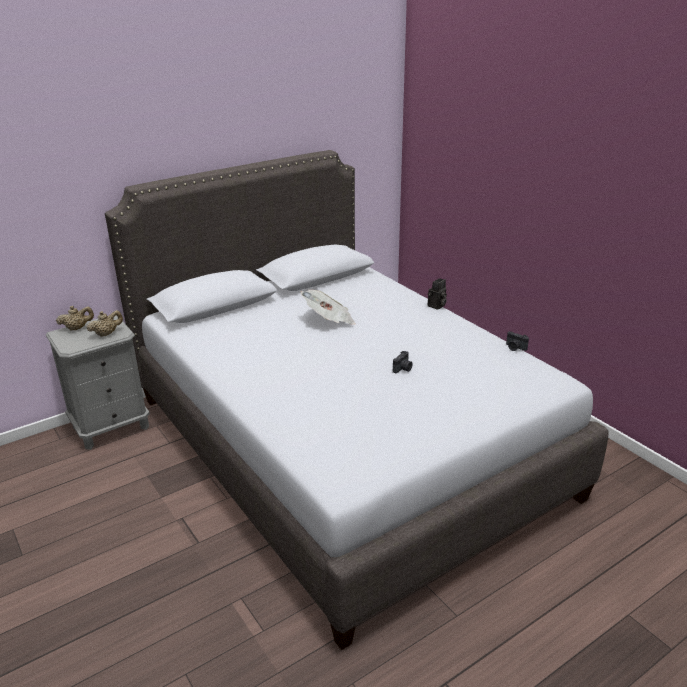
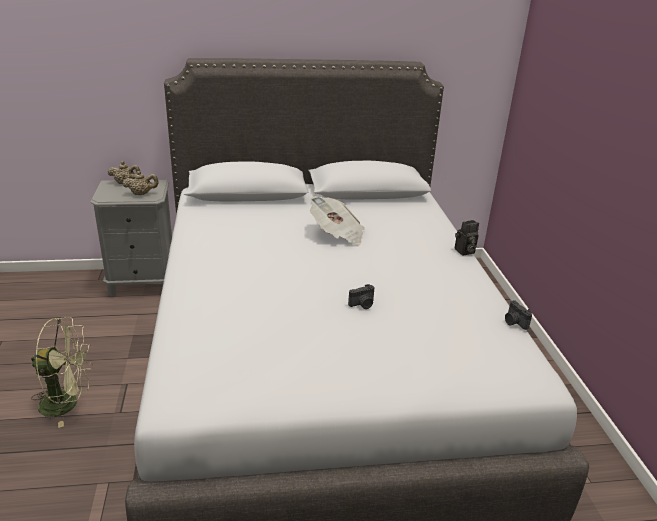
camera: 25 degrees right, 0 degrees up
(140, 555) = (67, 403): none -> green fan

